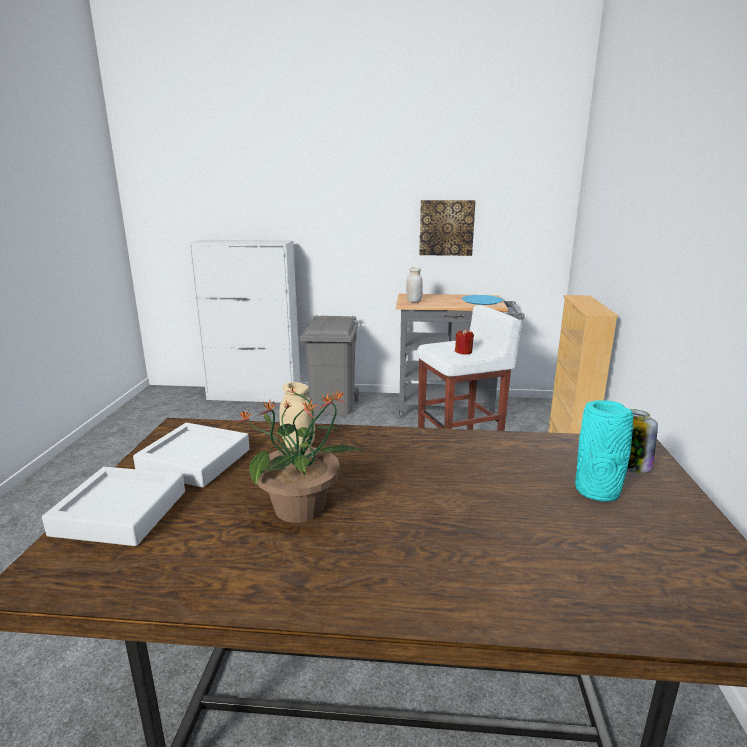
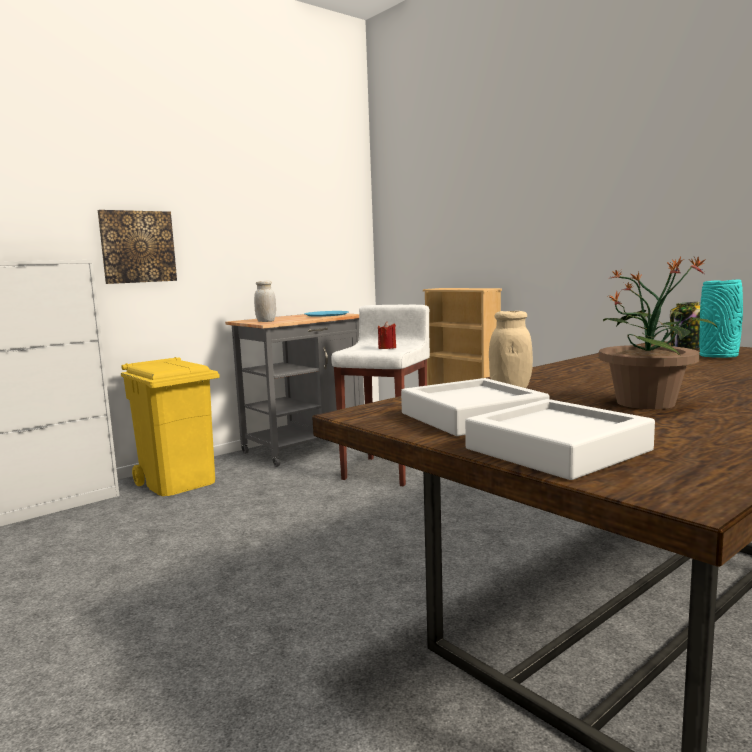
camera: 45 degrees left, 10 degrees down
(333, 406) = (179, 482): grey trash can -> yellow trash can
(446, 228) = (264, 241): picture -> picture (137, 247)

